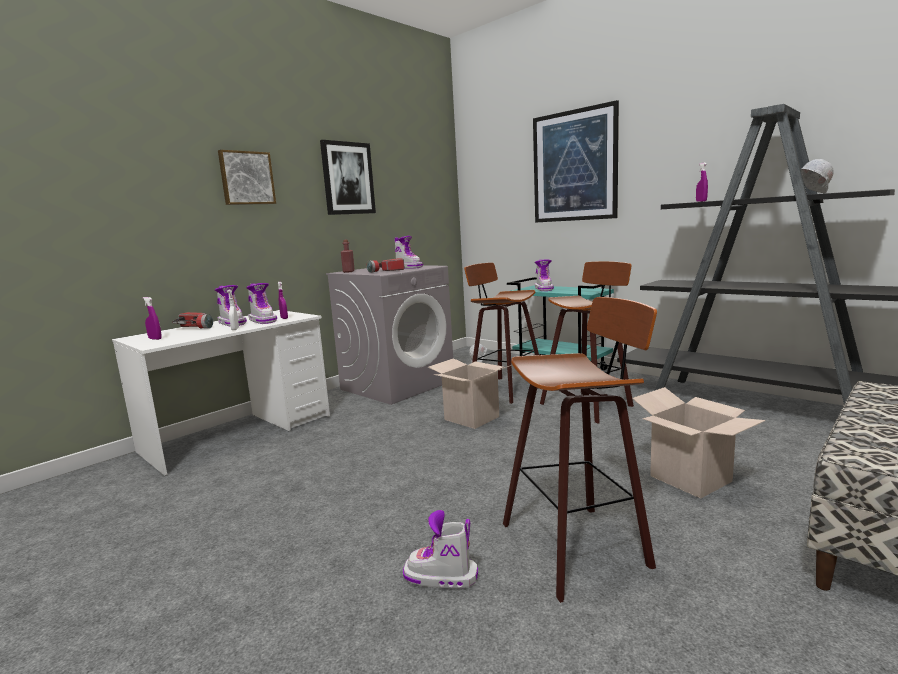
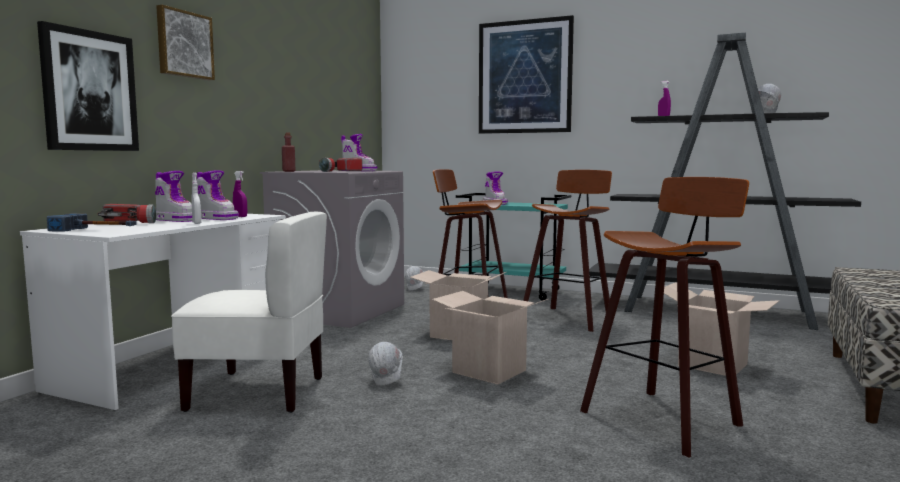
camera: 20 degrees left, 5 degrees down
(155, 339) = (96, 230): purple spray bottle -> hammer
(267, 469) = (258, 393): none -> white chair
(348, 178) = (283, 63): picture -> picture (89, 91)
(369, 467) = (387, 381): none -> white hard hat
(441, 577) = (562, 455): boot -> none
(461, 464) = (489, 371): none -> cardboard box

